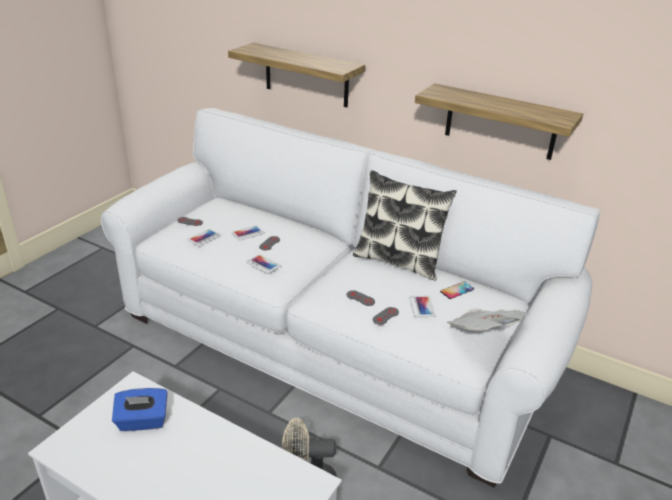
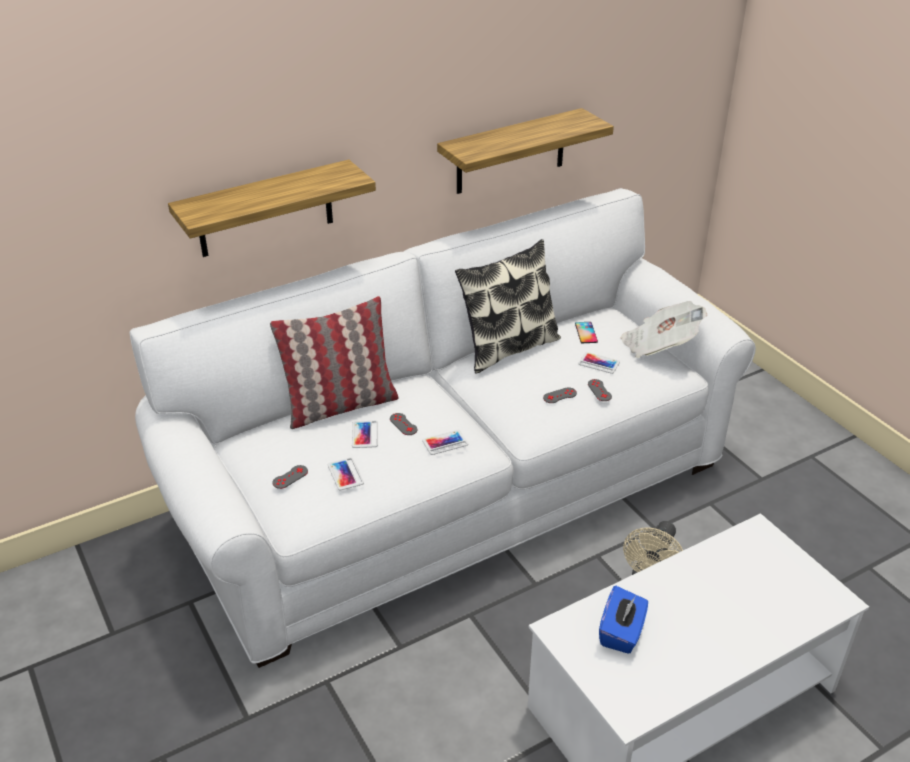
camera: 60 degrees left, 5 degrees up
(271, 217) = (340, 405): none -> pillow

